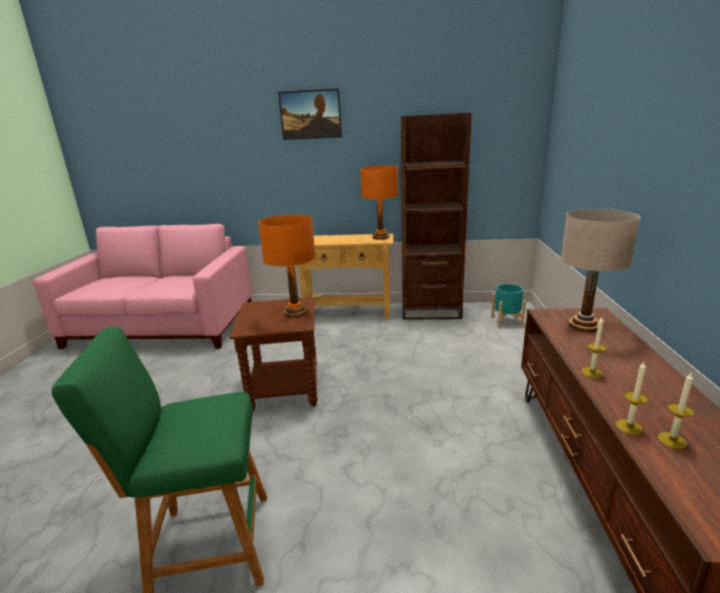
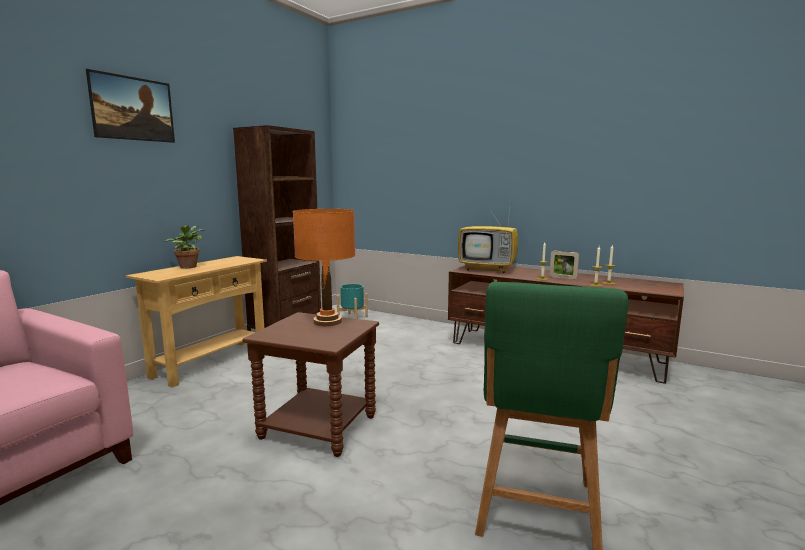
camera: 65 degrees left, 10 degrees down
(337, 237) = (188, 266): none -> potted plant
(380, 237) = (238, 259): orange table lamp -> none
(584, 326) = (488, 269): beige table lamp -> television
(633, 388) = (563, 277): none -> picture frame

